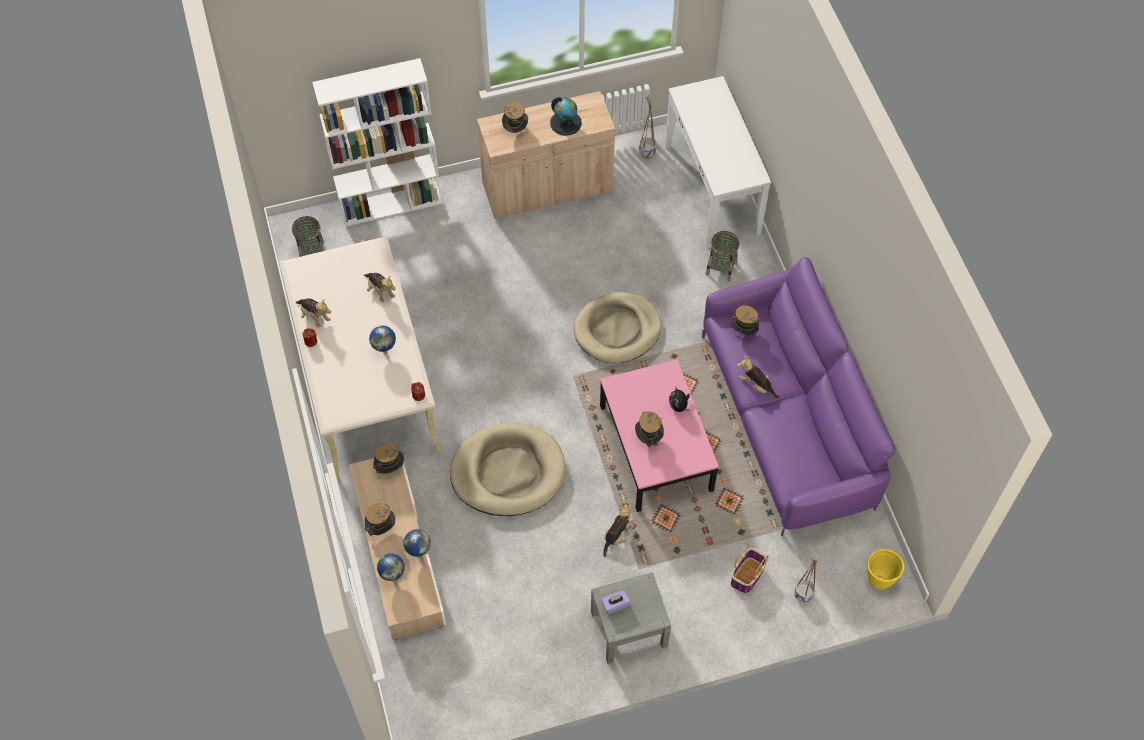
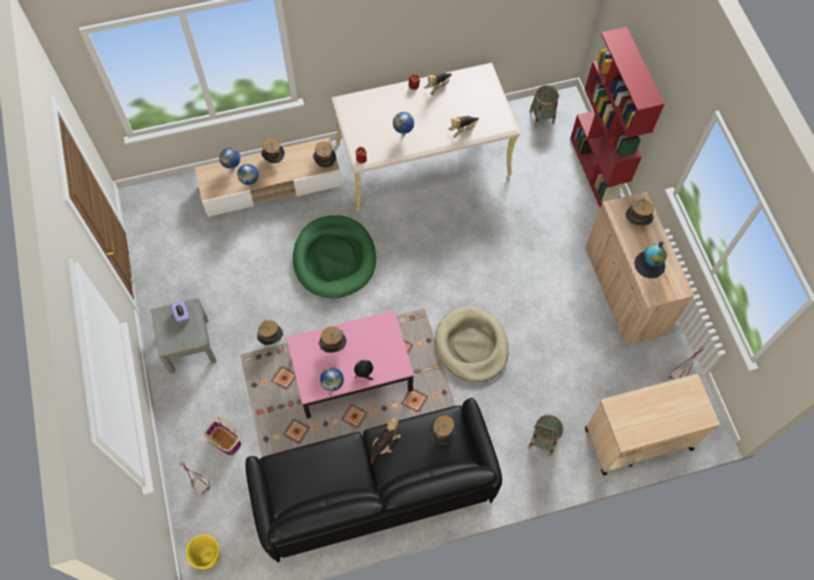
camera: 90 degrees right, 5 degrees up
(391, 204) = (596, 170): white bookcase -> red bookcase
(508, 472) = (334, 259): beige dog bed -> green dog bed
(617, 535) = (271, 339): plush toy -> hat
(696, 435) = (333, 386): none -> globe
(712, 189) = (637, 438): white console table -> beige cart
(786, 421) = (374, 488): purple sofa -> black sofa

